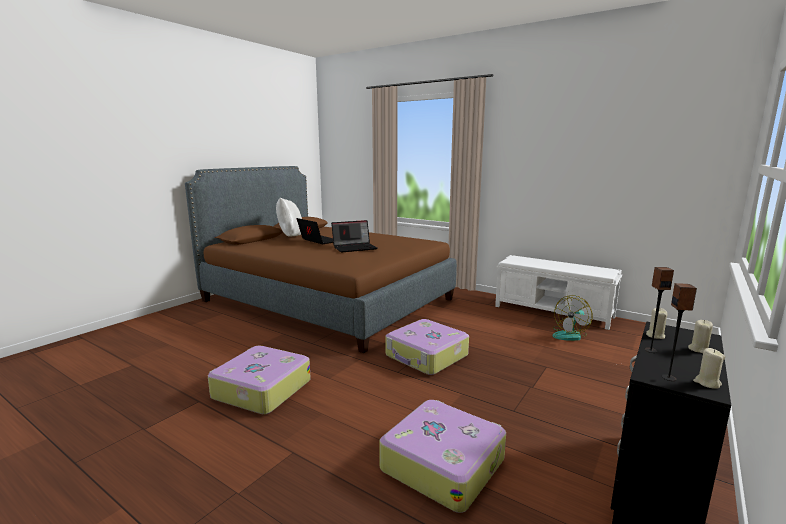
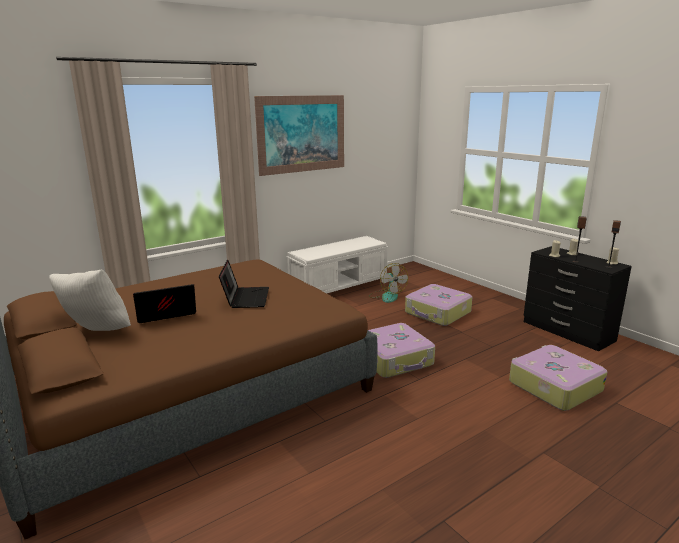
camera: 70 degrees left, 5 degrees up
(261, 389) = (428, 467): suitcase -> suitcase (437, 313)
(543, 140) = (302, 134): none -> picture

